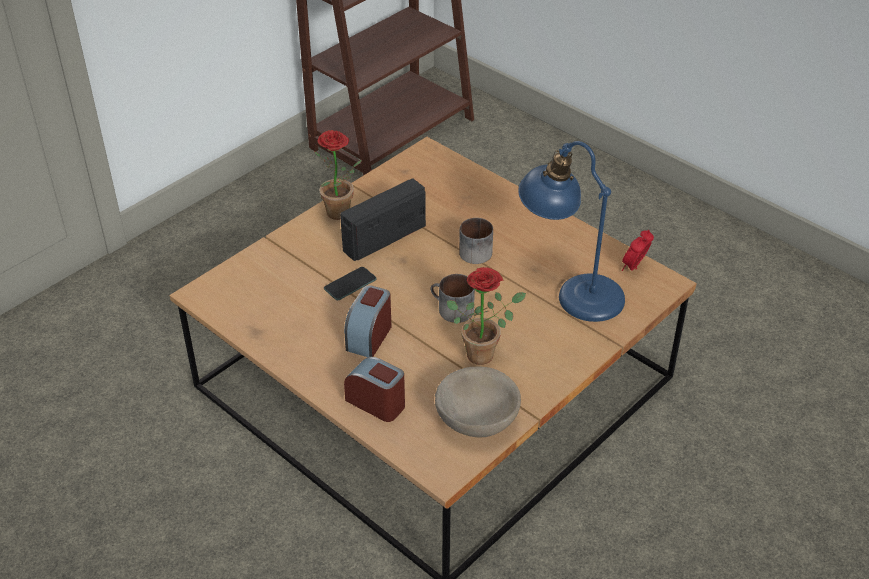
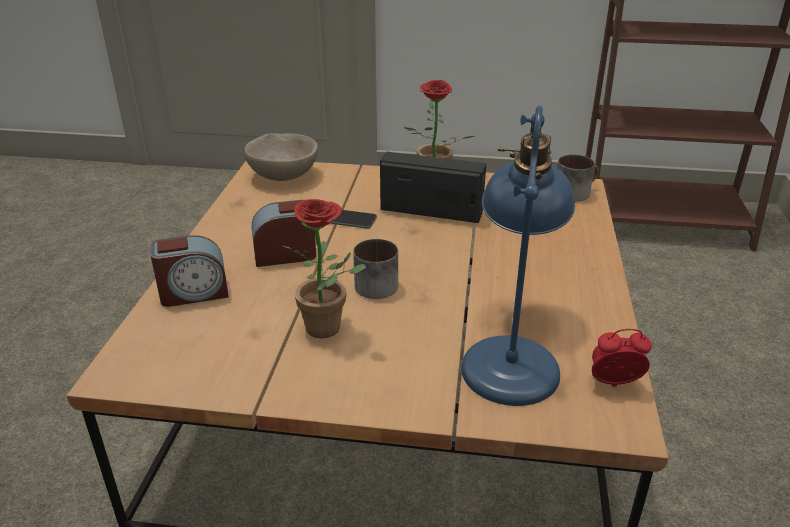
camera: 55 degrees right, 10 degrees down
(376, 402) = (194, 293): alarm clock -> alarm clock turned 75 degrees clockwise
(474, 250) = (482, 262): mug -> mug (575, 192)
(477, 420) = (215, 366): beige bowl -> beige bowl (284, 176)

